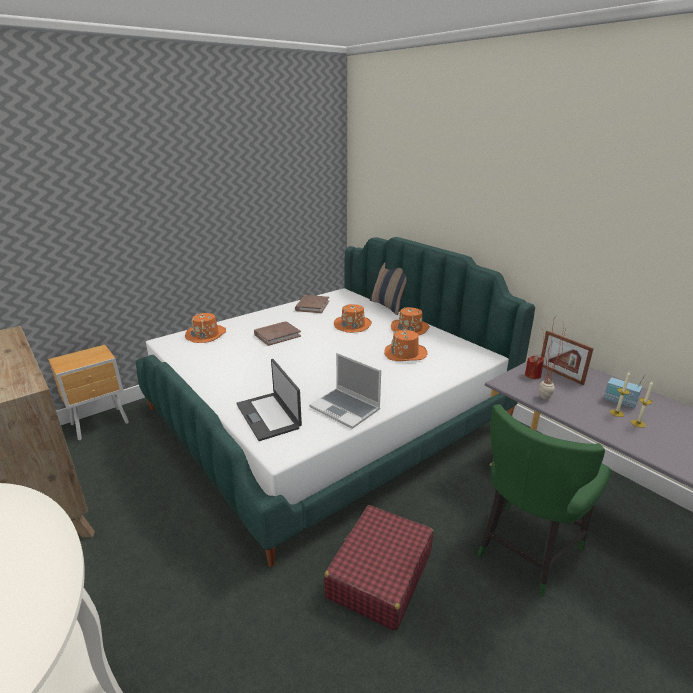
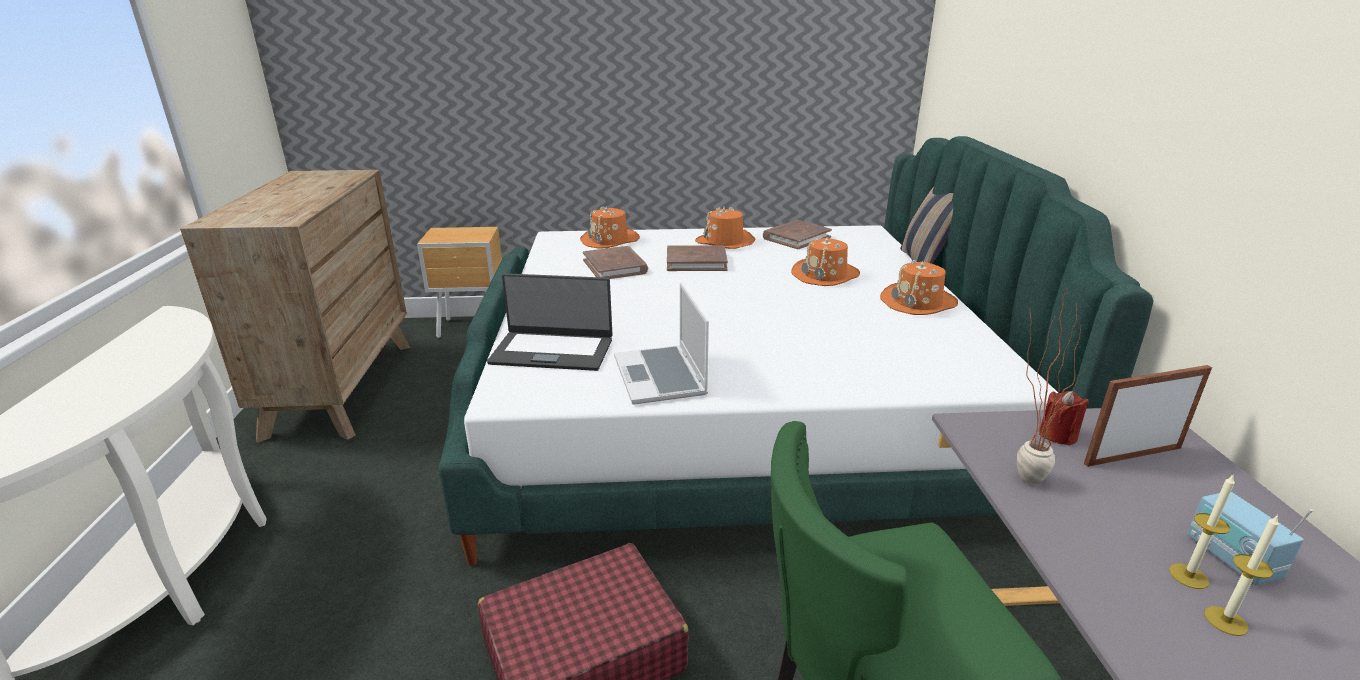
camera: 35 degrees right, 0 degrees up
(233, 351) = (615, 266): none -> brown book
(269, 416) = (552, 351): laptop -> laptop turned 90 degrees counterclockwise
(405, 354) = (859, 334): orange hat -> orange hat (725, 241)
(560, 374) = (1133, 456): picture frame -> picture frame turned 75 degrees clockwise

